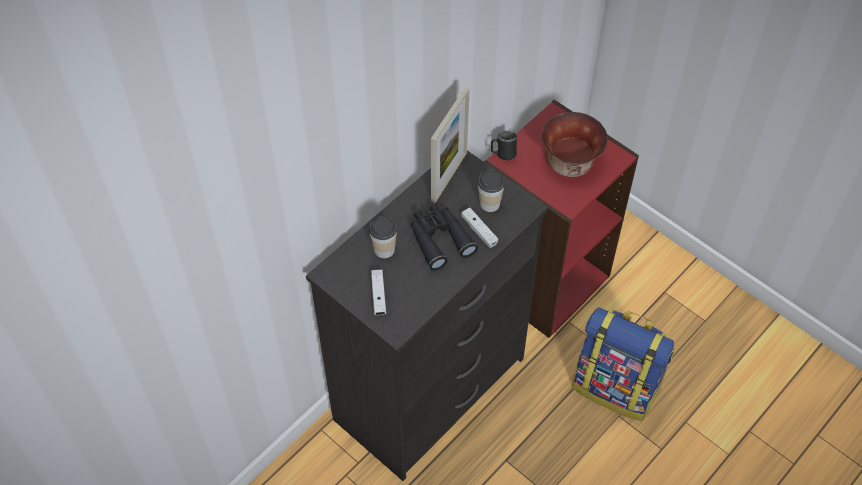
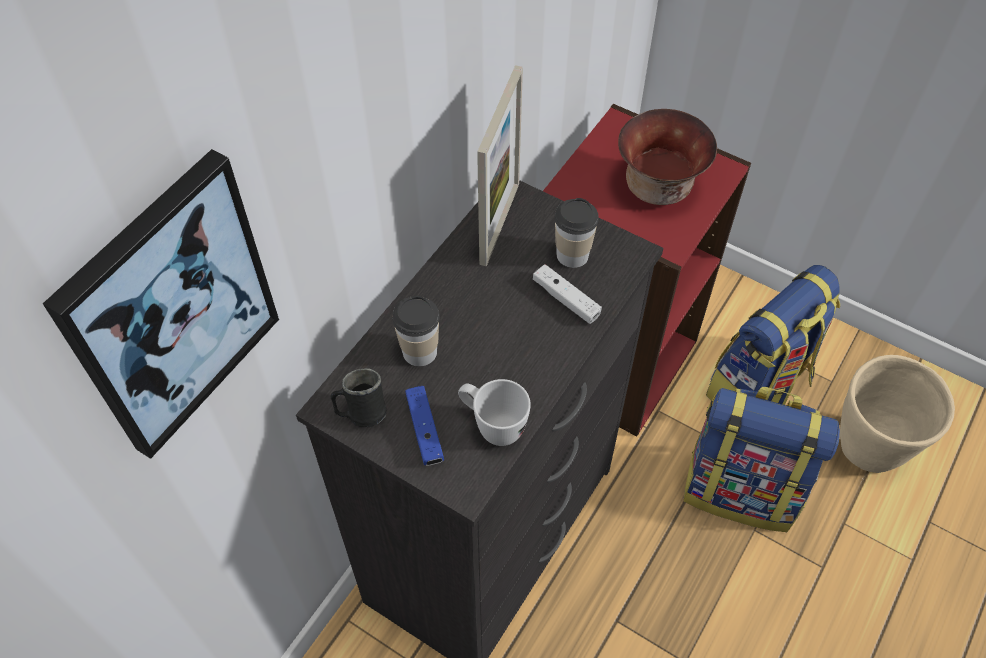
camera: 10 degrees left, 0 degrees up
(251, 206) = (171, 308): none -> picture
(378, 295) = (424, 430): white game controller -> blue game controller
(418, 299) = (492, 426): none -> white mug
(439, 239) = (506, 322): black binoculars -> none
(503, 154) = (559, 186): black mug -> black mug (361, 412)
(648, 316) = (759, 387): none -> backpack
(718, 373) = (868, 449): none -> beige planter

